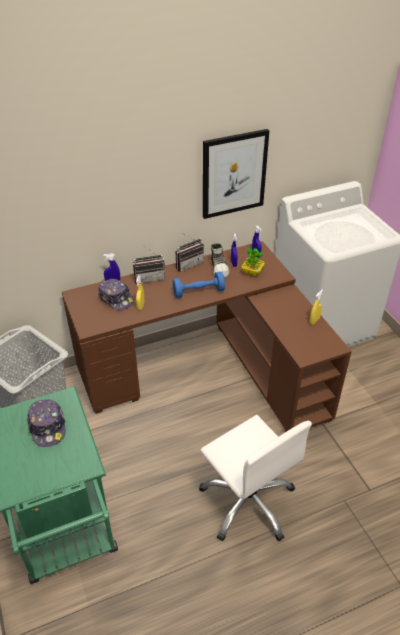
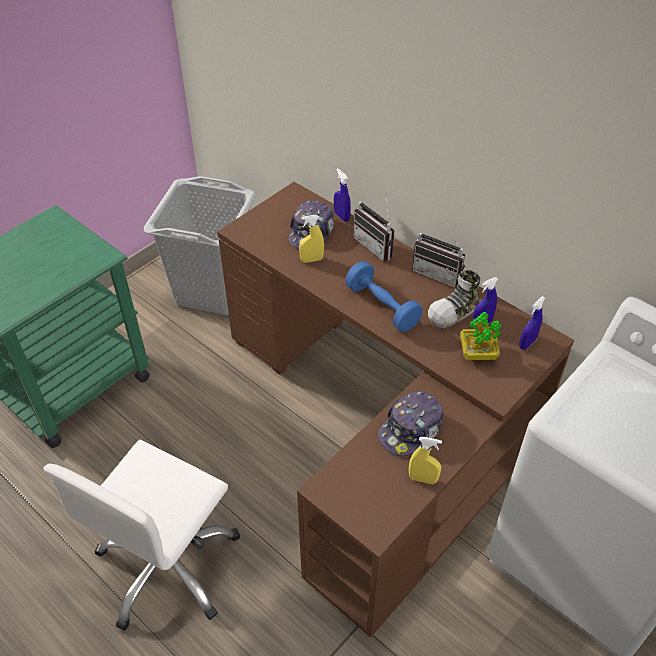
camera: 65 degrees right, 5 degrees up
(48, 426) = (53, 260): cap -> cap (411, 429)
(234, 174) = (555, 188): picture -> none

